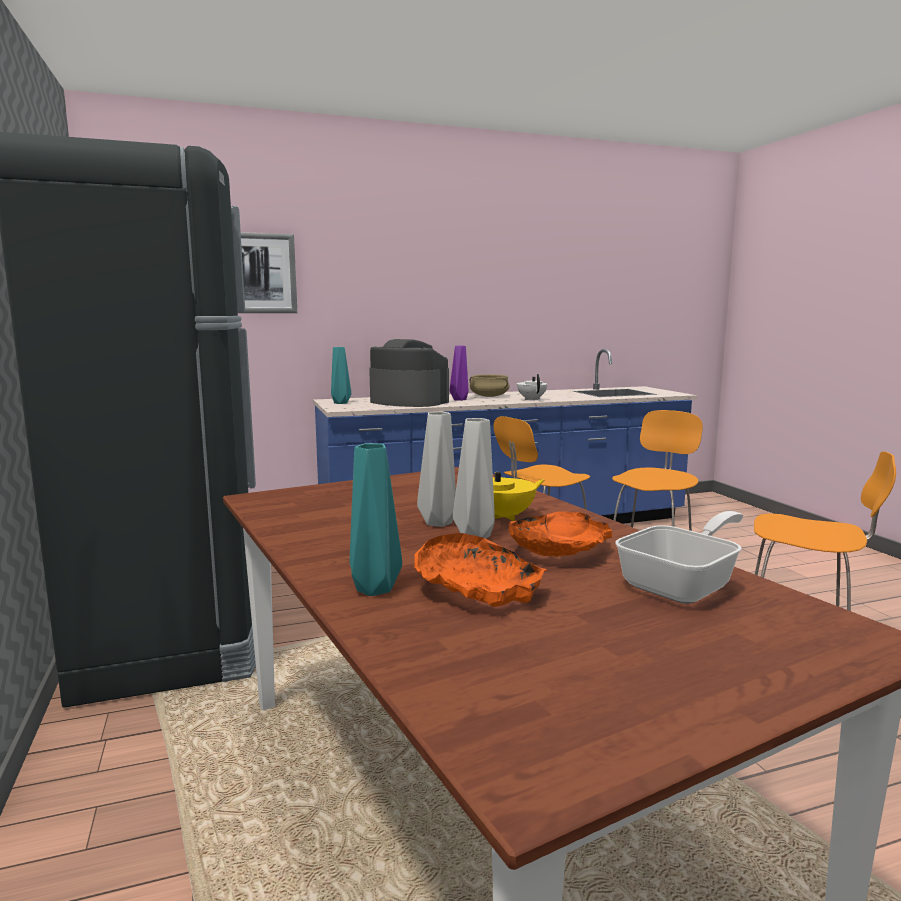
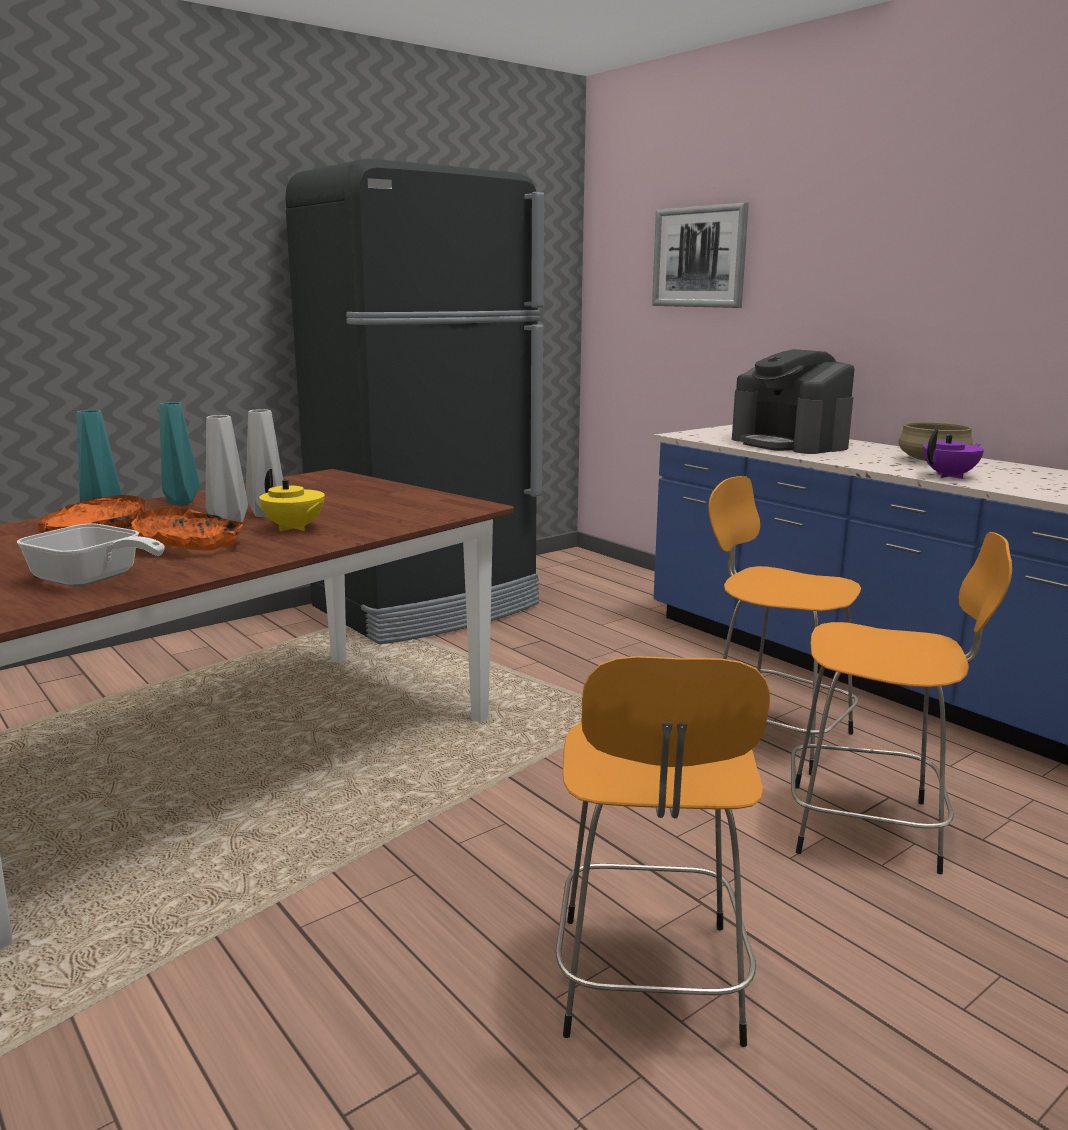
camera: 70 degrees right, 5 degrees up
(340, 403) = (726, 430): turquoise vase -> turquoise vase (179, 502)
(408, 402) = (790, 444): coffee machine -> coffee machine turned 135 degrees clockwise
(459, 400) = (859, 455): purple vase -> none
(531, 399) = (950, 476): white teapot -> purple teapot

